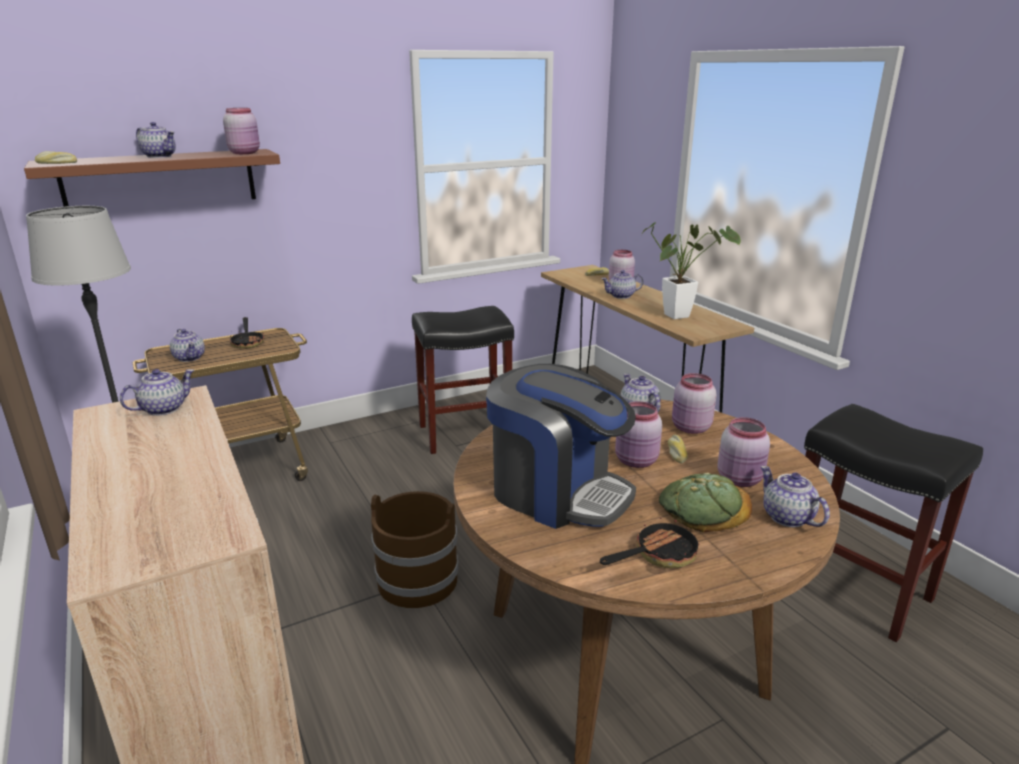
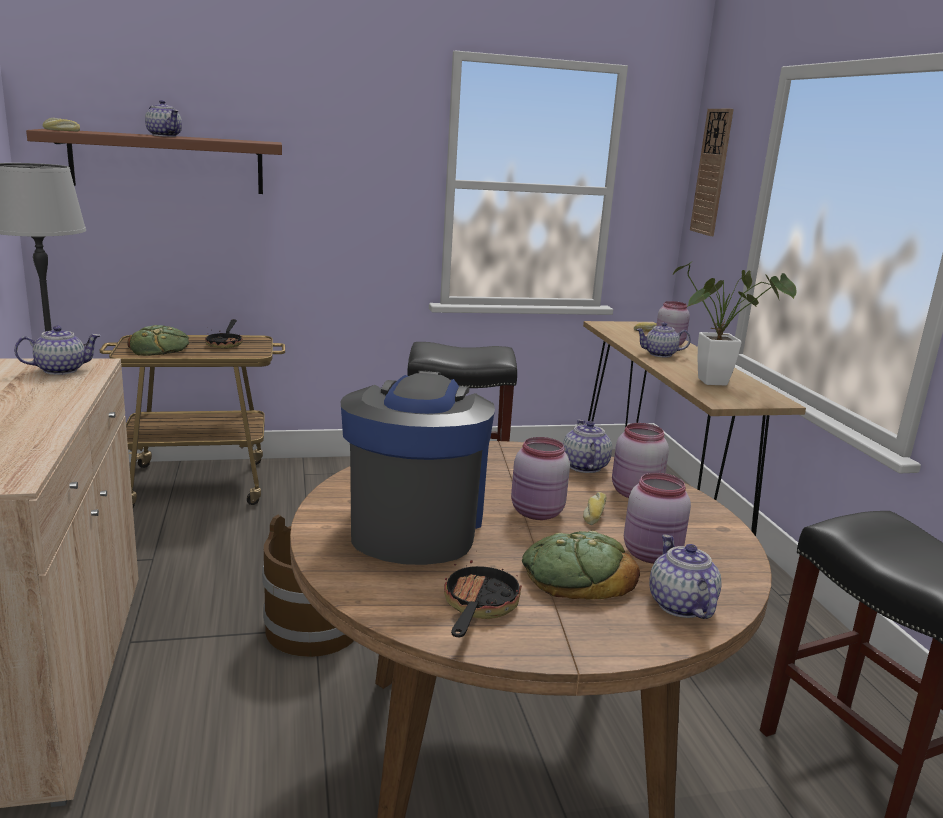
camera: 15 degrees right, 5 degrees down
(190, 358) = (159, 348): teapot -> bread
(245, 153) = (251, 141): pink jar -> none
(557, 492) = (415, 524): coffee machine -> coffee machine turned 135 degrees counterclockwise
(630, 137) = (712, 172): none -> wall clock
(658, 555) = (478, 608): frying pan -> frying pan turned 60 degrees counterclockwise

